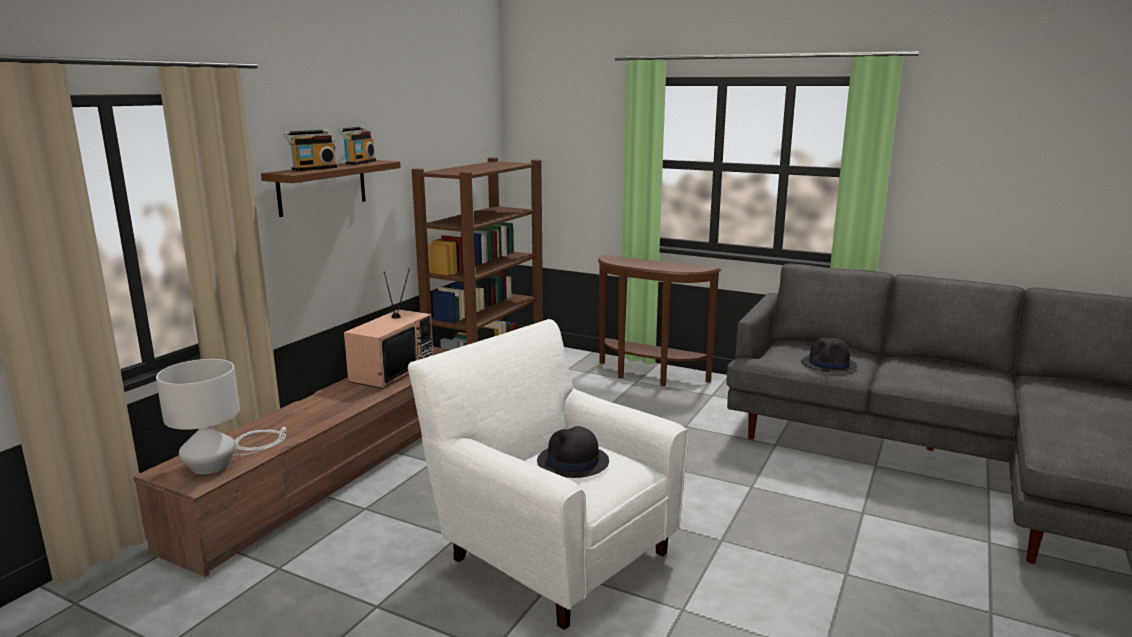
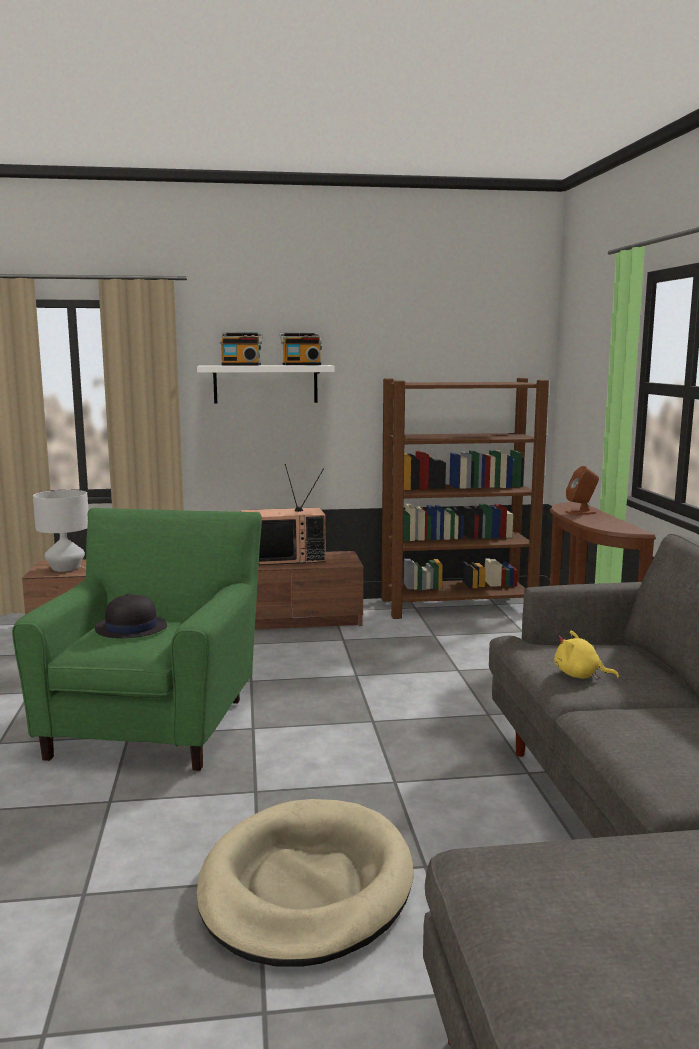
camera: 55 degrees right, 5 degrees down
(322, 187) = (265, 384): brown shelf -> white shelf
(554, 553) = (152, 725): white armchair -> green armchair
(638, 263) = (581, 512): none -> brown speaker
(829, 364) = (580, 675): black hat -> yellow plush toy
(865, 559) = (306, 887): none -> beige dog bed

